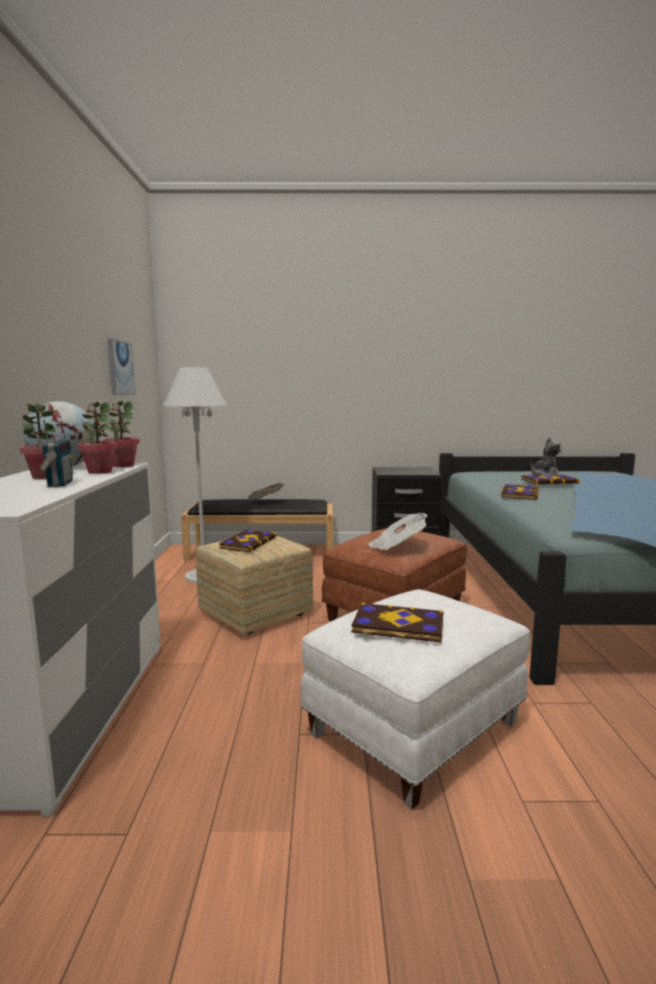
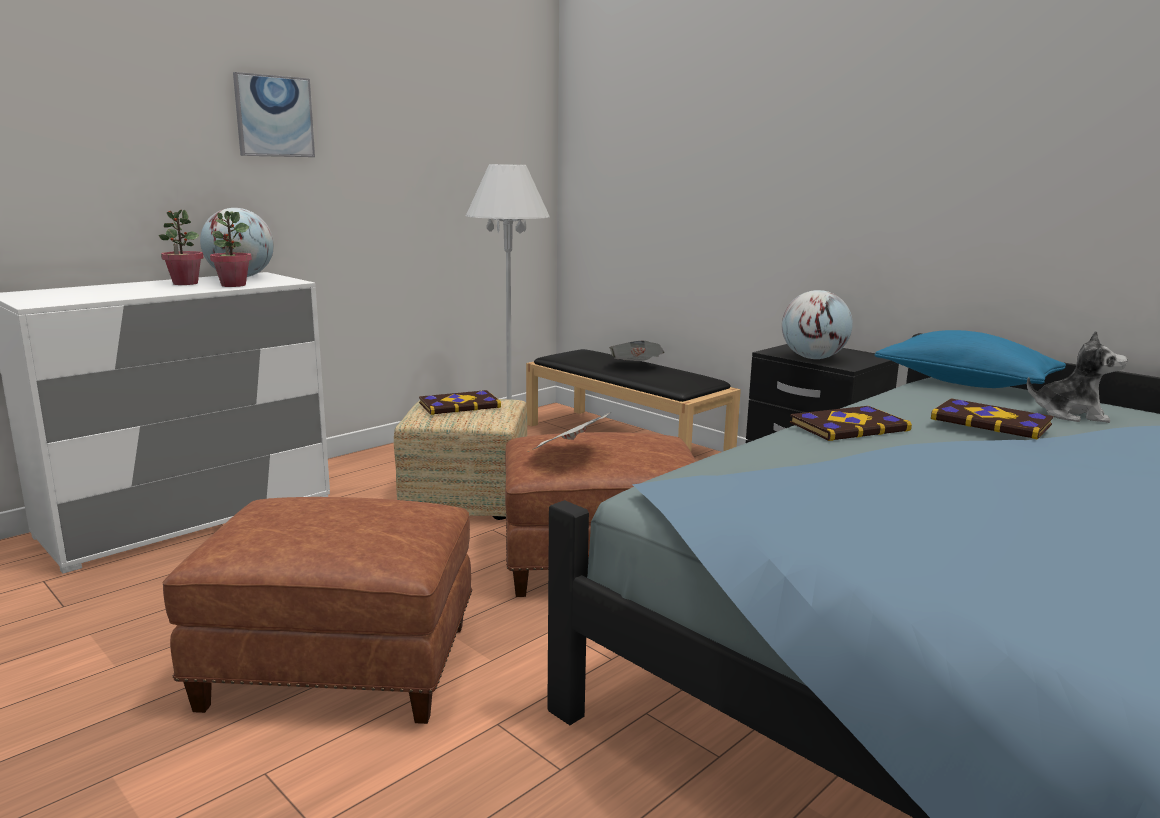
camera: 45 degrees right, 5 degrees up
(59, 484) = (155, 291): radio -> none
(120, 368) = (442, 164): picture -> picture (274, 116)
(123, 465) = (280, 282): potted plant -> none
(398, 625) = (288, 518): book -> none
(408, 473) = (813, 358): none -> globe
(414, 727) = (342, 664): white ottoman -> brown ottoman
(480, 472) = (965, 383): none -> blue pillow

